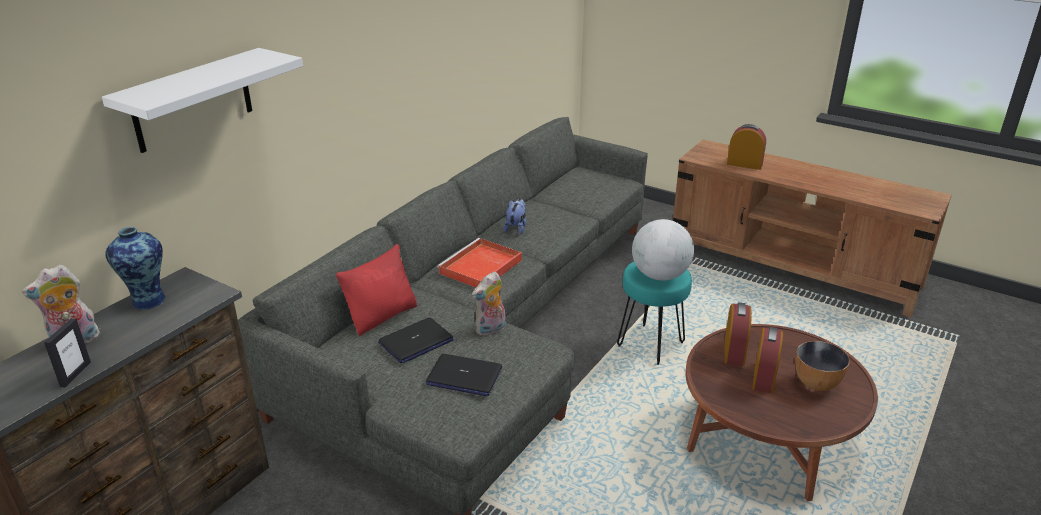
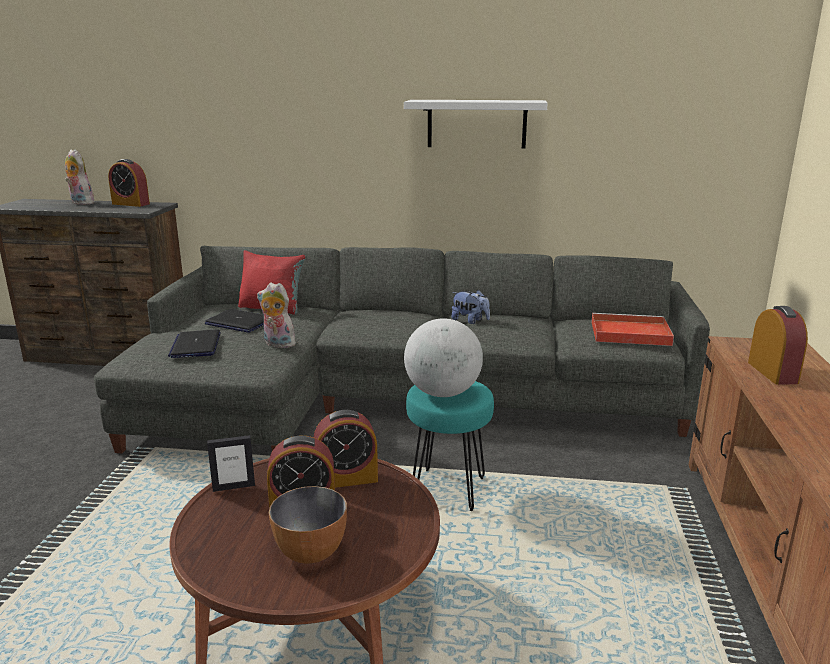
camera: 65 degrees right, 10 degrees down
(75, 374) = (45, 208): picture frame -> picture frame (234, 487)
(147, 300) = (131, 204): vase -> alarm clock
(192, 100) = (201, 87): white shelf -> white shelf (476, 124)
(480, 267) = (378, 321): red tray -> red tray (628, 333)
(516, 228) = (470, 321): plush toy -> plush toy turned 45 degrees clockwise

